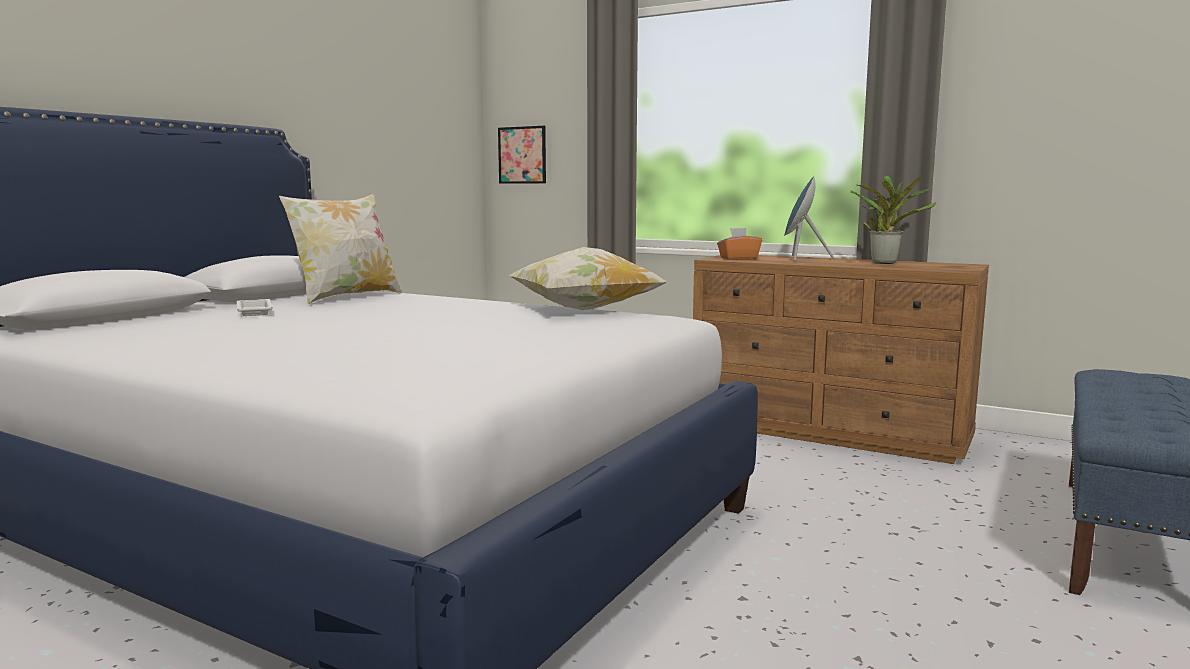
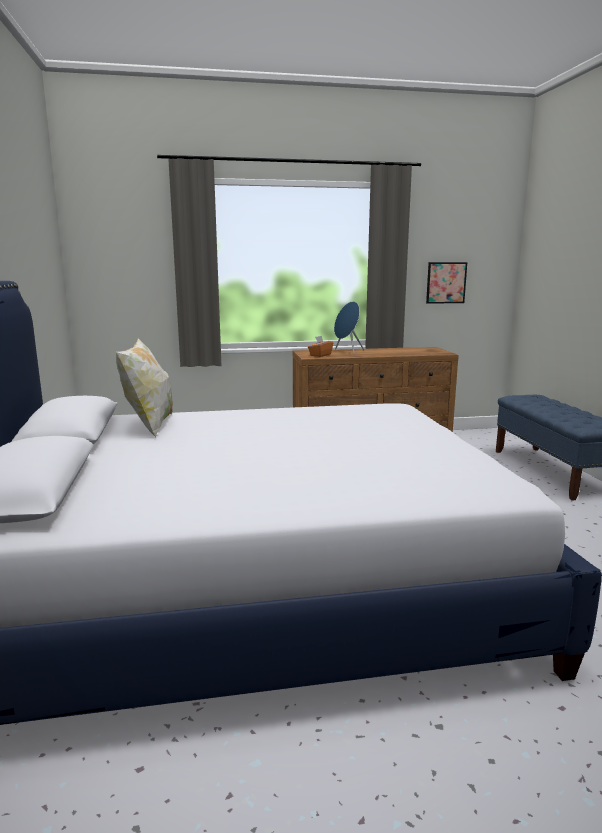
camera: 40 degrees left, 5 degrees up
(254, 311) = (141, 453): white tray -> none
(522, 155) = (106, 282): picture -> picture (446, 282)
(584, 310) = (336, 407): pillow -> none
(884, 262) = (395, 350): potted plant -> none

